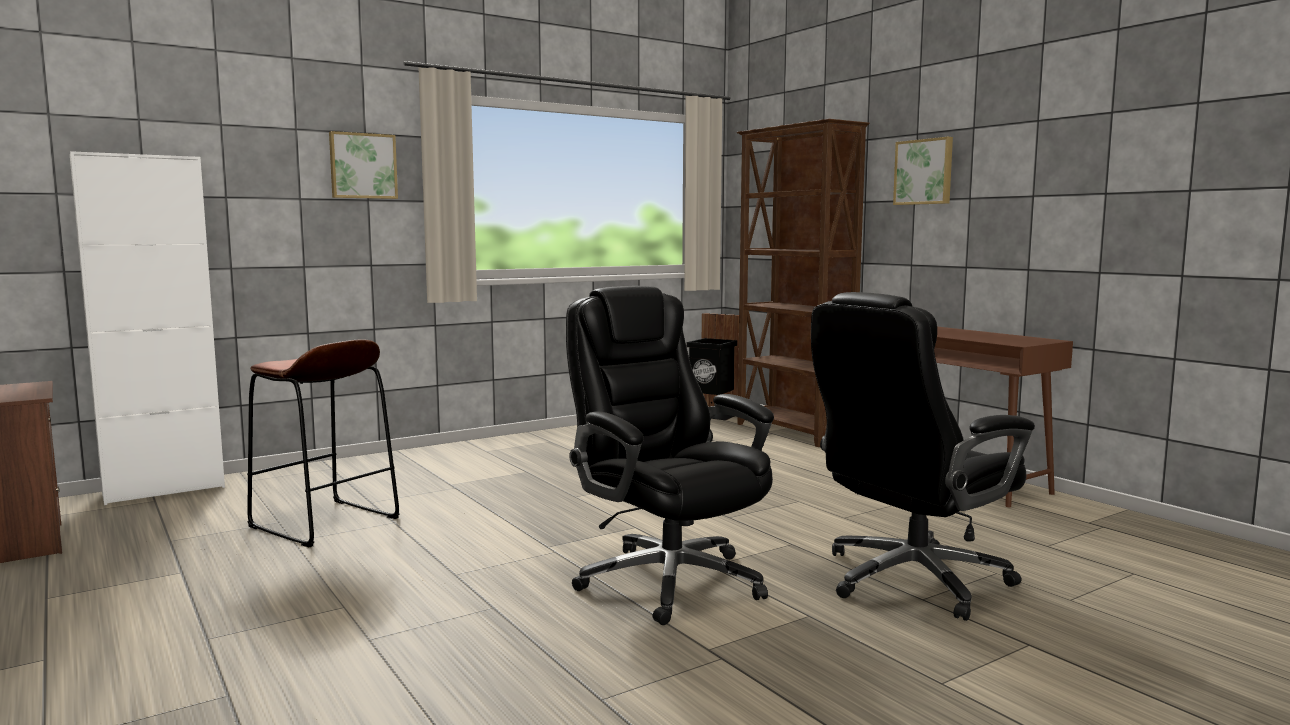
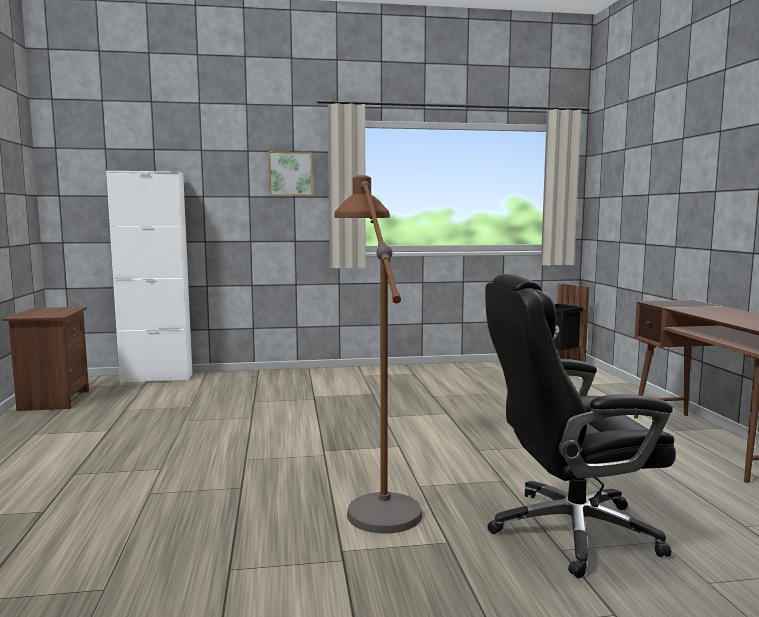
camera: 25 degrees right, 0 degrees up
(324, 523) = (213, 411): brown stool -> none
(668, 580) = (375, 491): black office chair -> brown floor lamp
(793, 432) = (612, 387): brown bookcase -> none
(924, 172) = (723, 165): picture -> none

